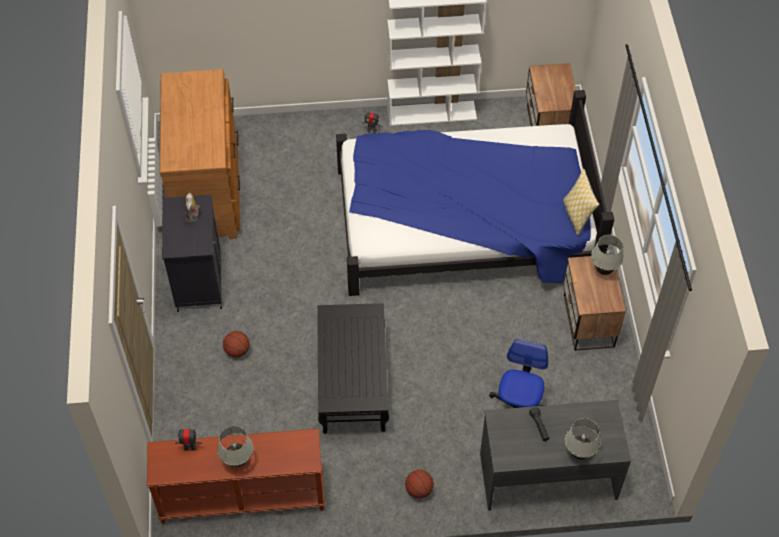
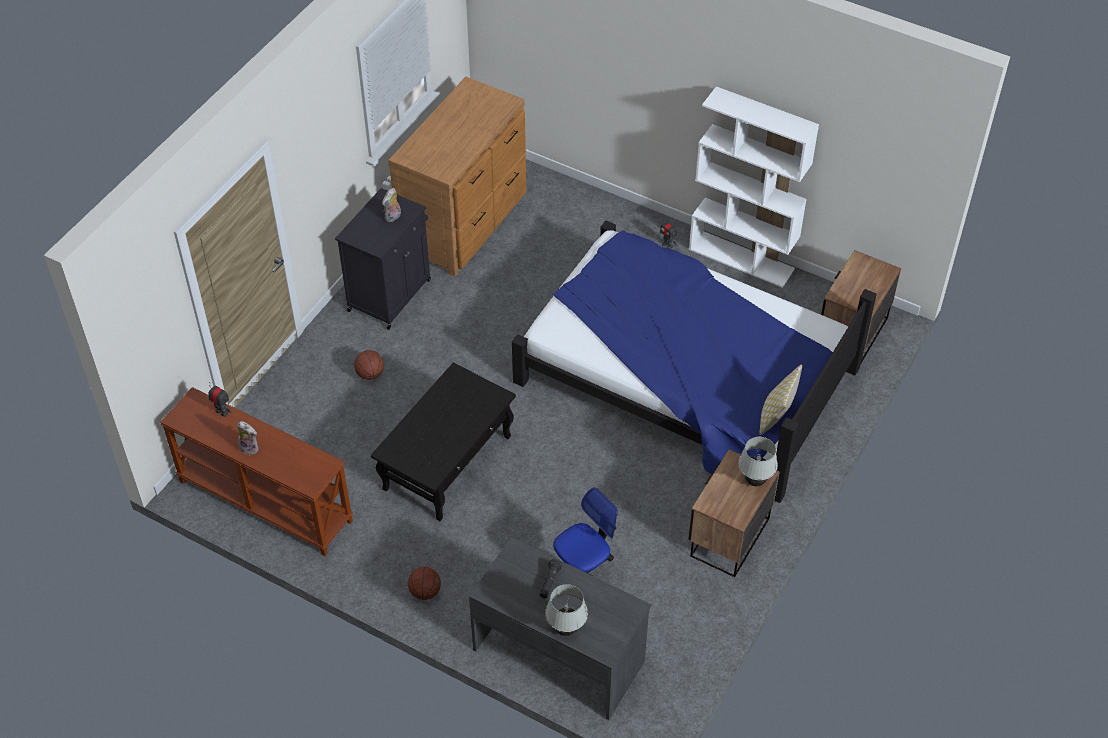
camera: 35 degrees right, 5 degrees down
(238, 461) = (250, 447): white table lamp -> plush toy

